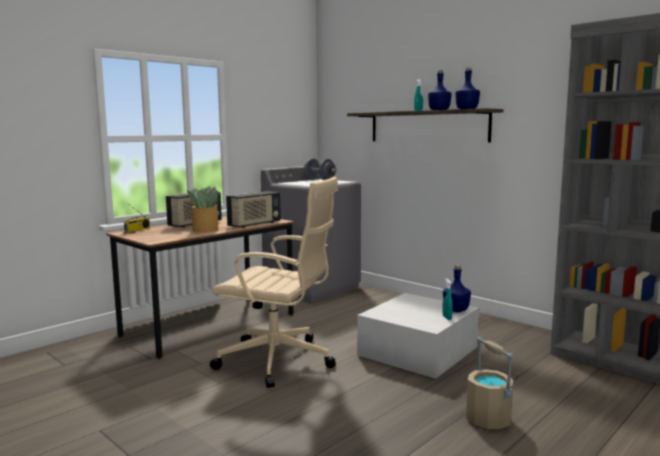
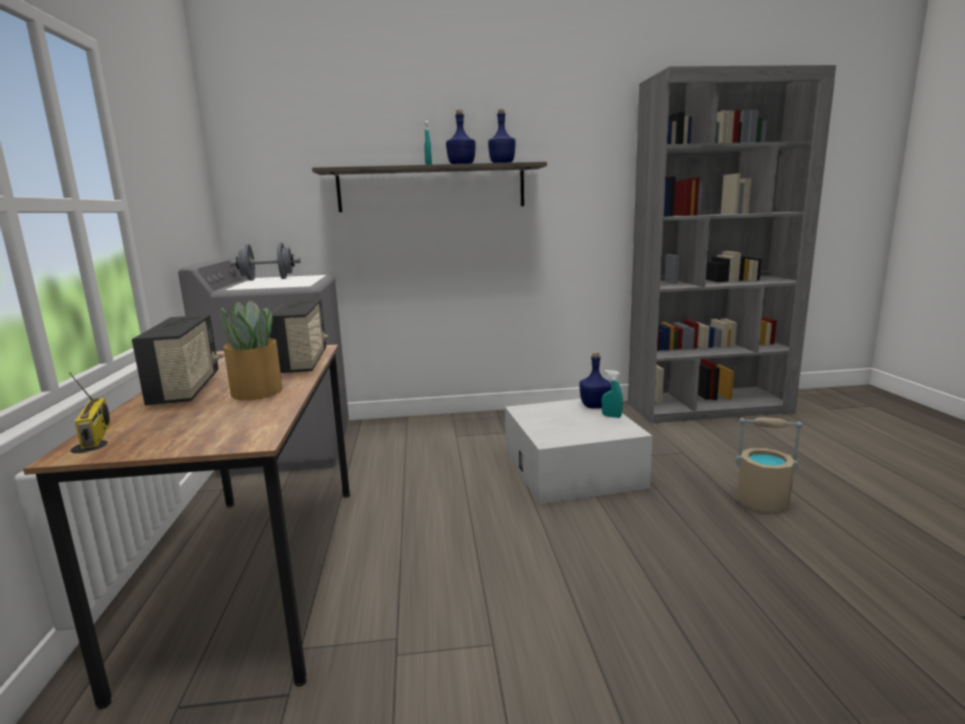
camera: 50 degrees left, 5 degrees up
(279, 361) = (484, 562): beige office chair -> none

